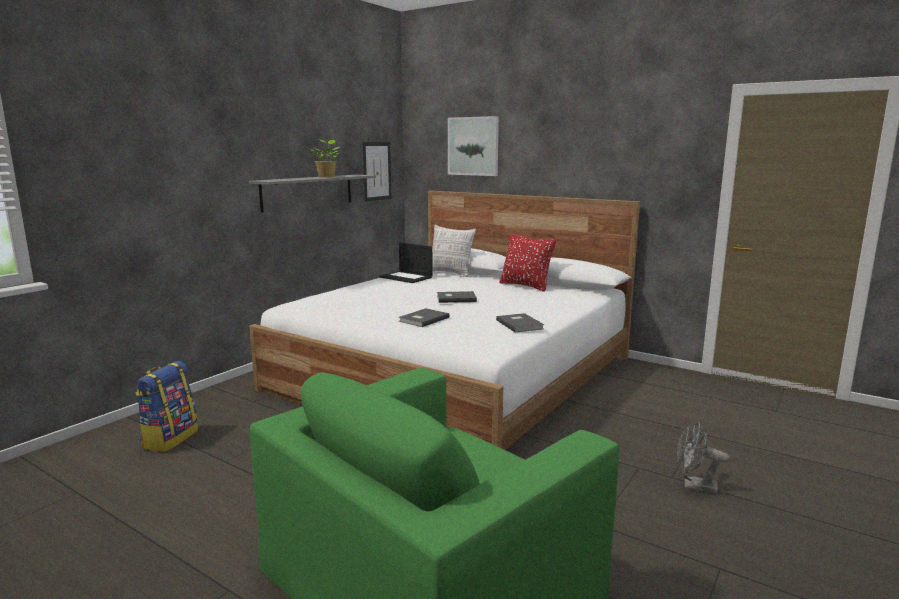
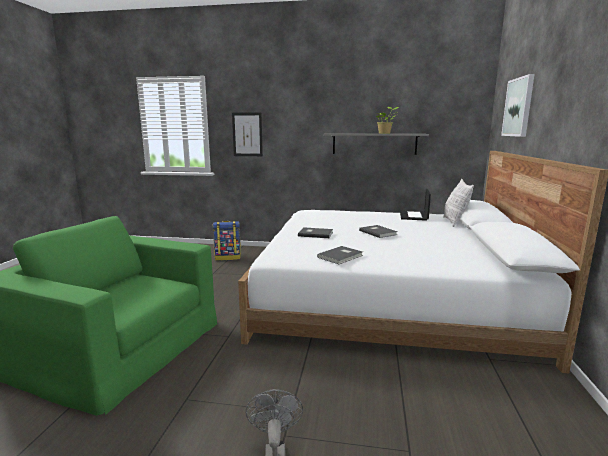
camera: 65 degrees right, 0 degrees up
(377, 171) = (451, 132): picture -> picture (247, 134)
(525, 286) = (468, 244): red pillow -> none

